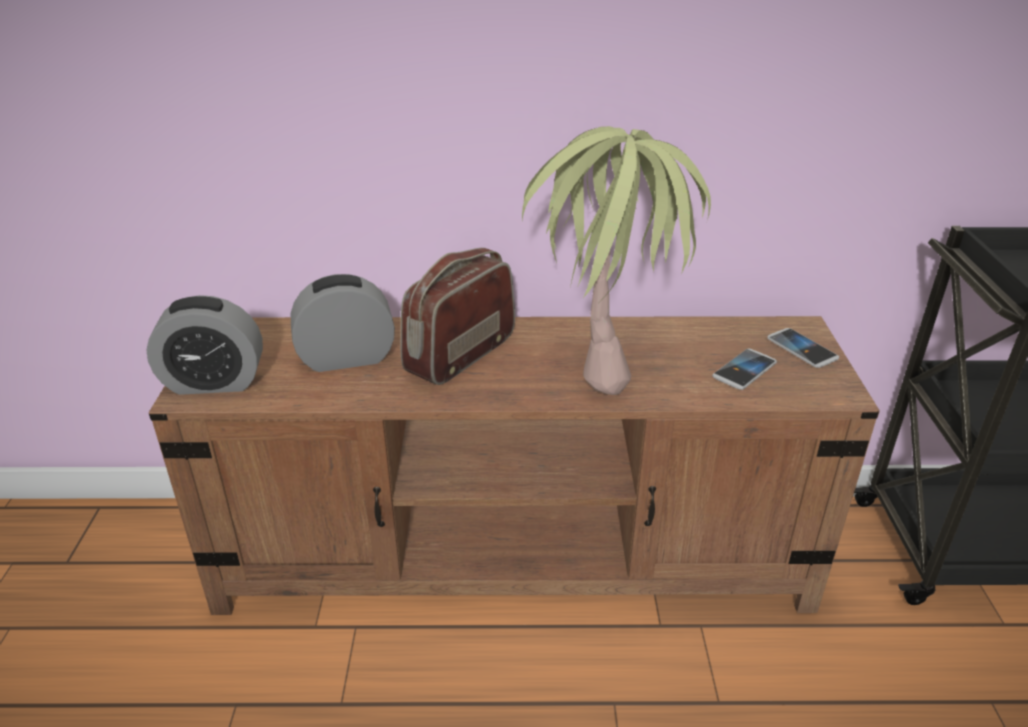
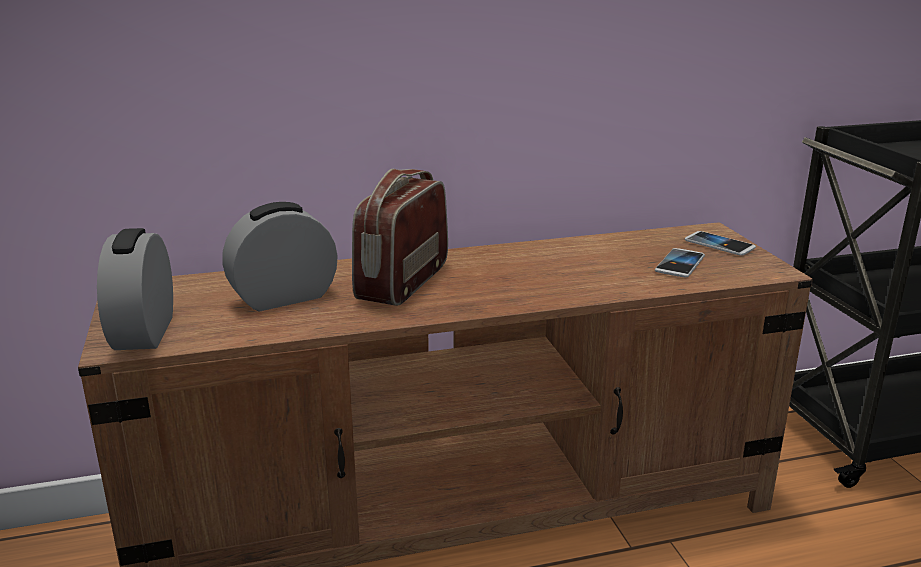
camera: 15 degrees left, 10 degrees down
(214, 382) = (144, 332): alarm clock -> alarm clock turned 105 degrees clockwise
(608, 356) = (549, 268): potted plant -> none

